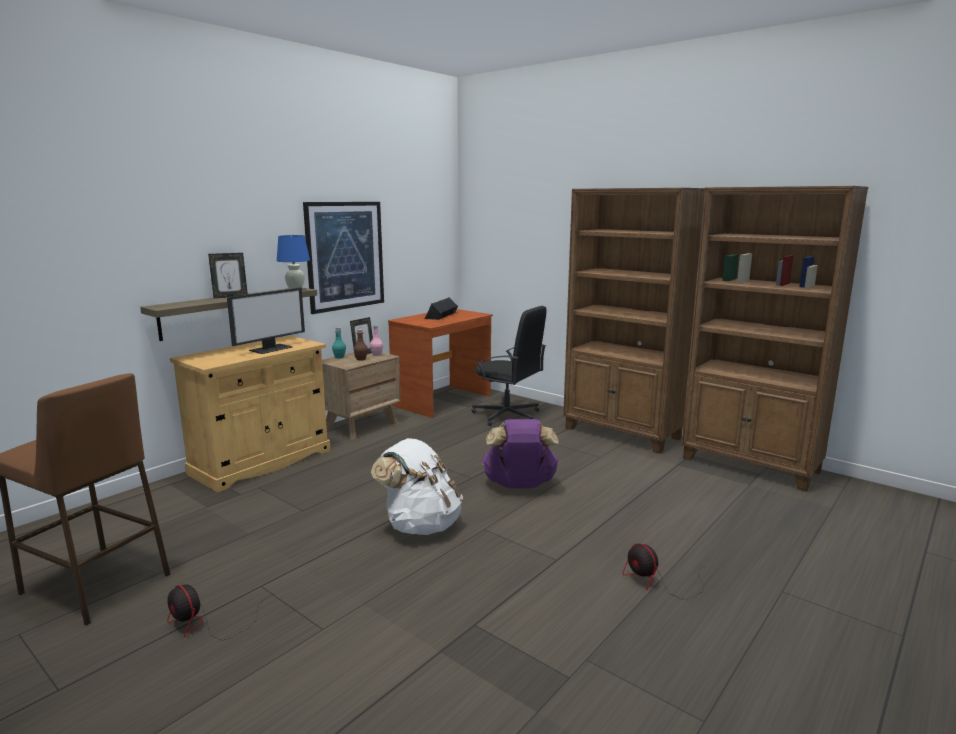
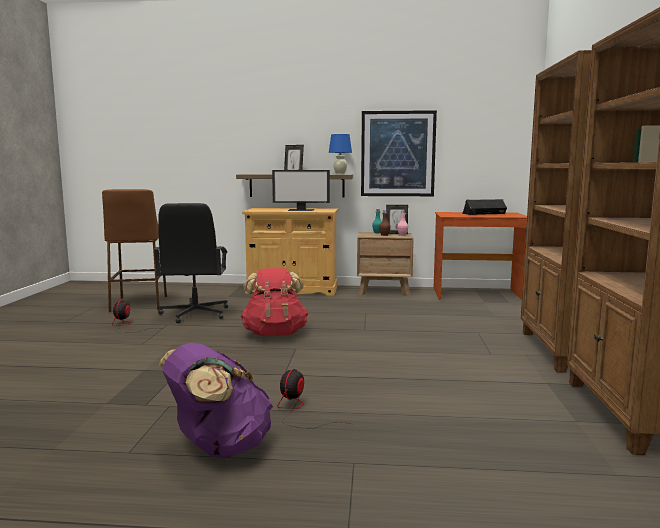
camera: 55 degrees right, 5 degrees down
(420, 525) = (275, 334): white backpack -> red backpack
(507, 416) = (498, 313): black office chair -> black office chair (194, 314)
(519, 486) = (378, 343): purple backpack -> purple backpack (219, 447)

